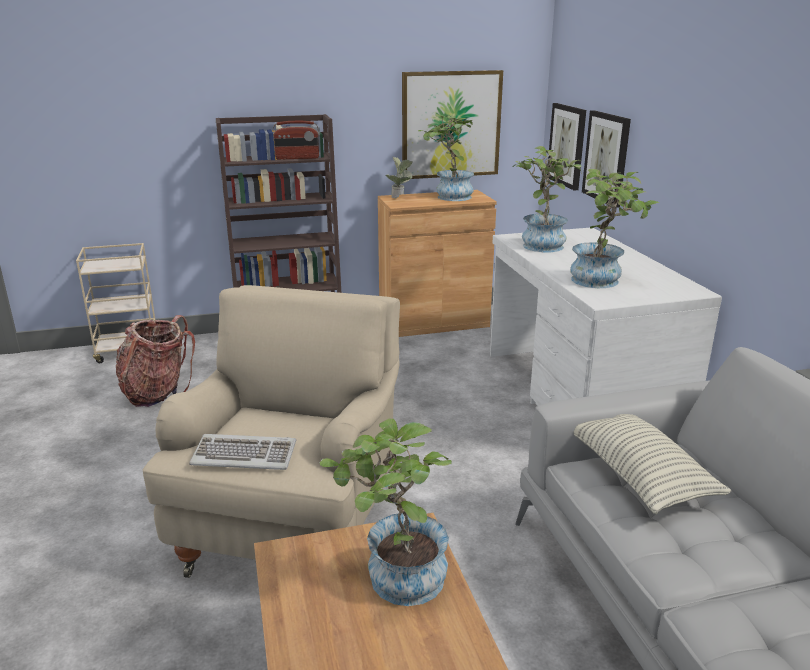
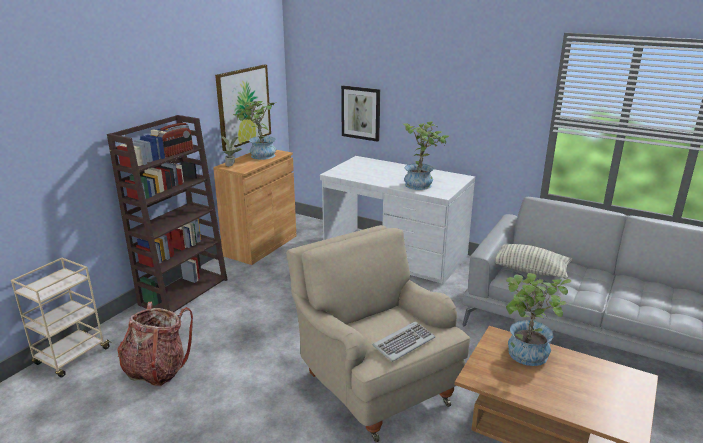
camera: 45 degrees left, 0 degrees up
(542, 244) = (355, 172): potted plant -> none
(567, 145) = (317, 108): picture -> none

